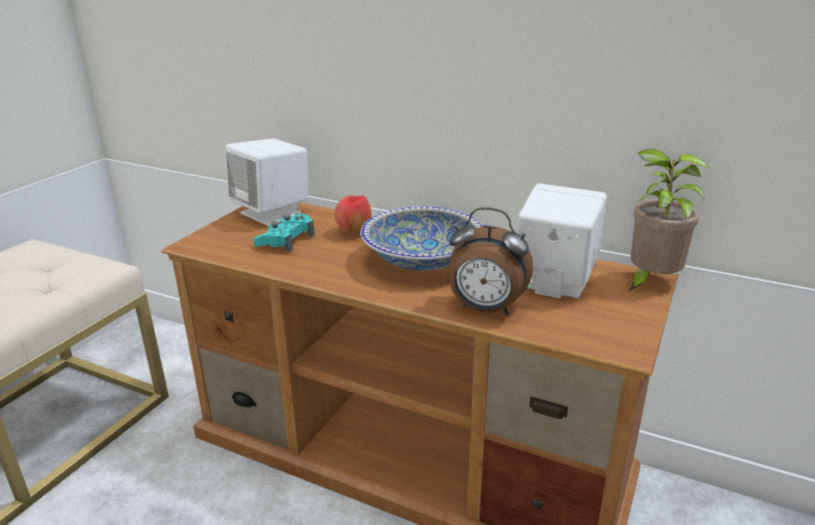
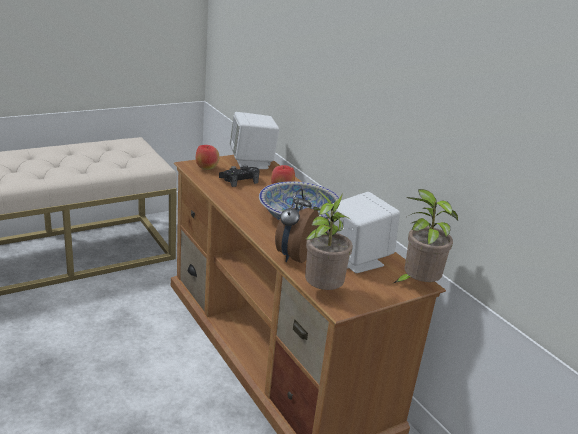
camera: 30 degrees right, 0 degrees up
(221, 241) = (206, 169): none -> apple
(286, 240) = (239, 180): turquoise game controller -> black game controller
(485, 309) = (293, 256): alarm clock -> alarm clock turned 60 degrees clockwise
(580, 339) = (321, 291): none -> potted plant

